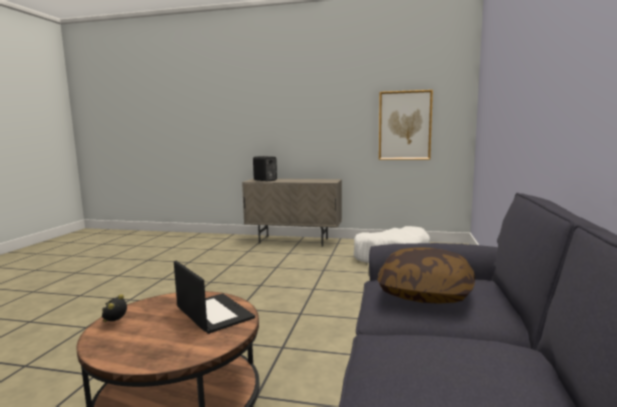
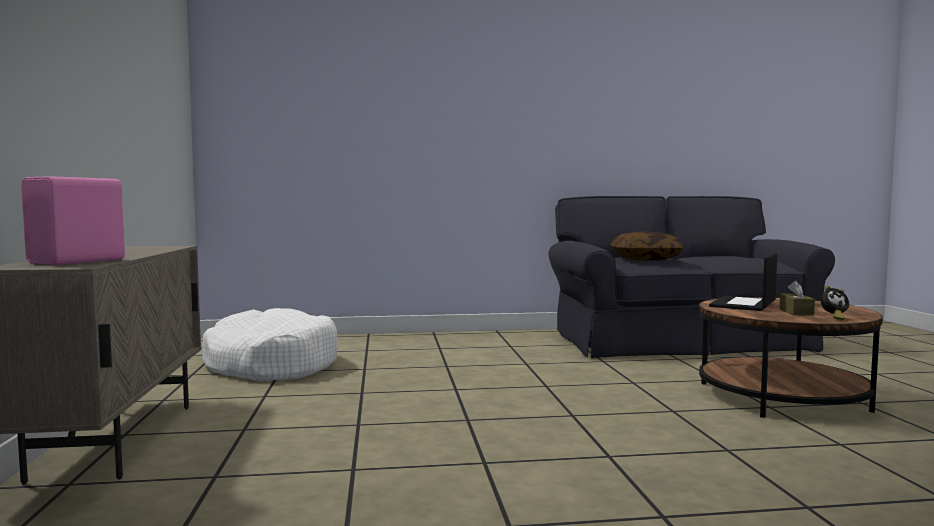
camera: 110 degrees left, 5 degrees down
(155, 319) = (796, 312): none -> brown tissue box
(265, 180) = (80, 261): black speaker -> pink speaker
(404, 125) = (156, 131): picture -> none

